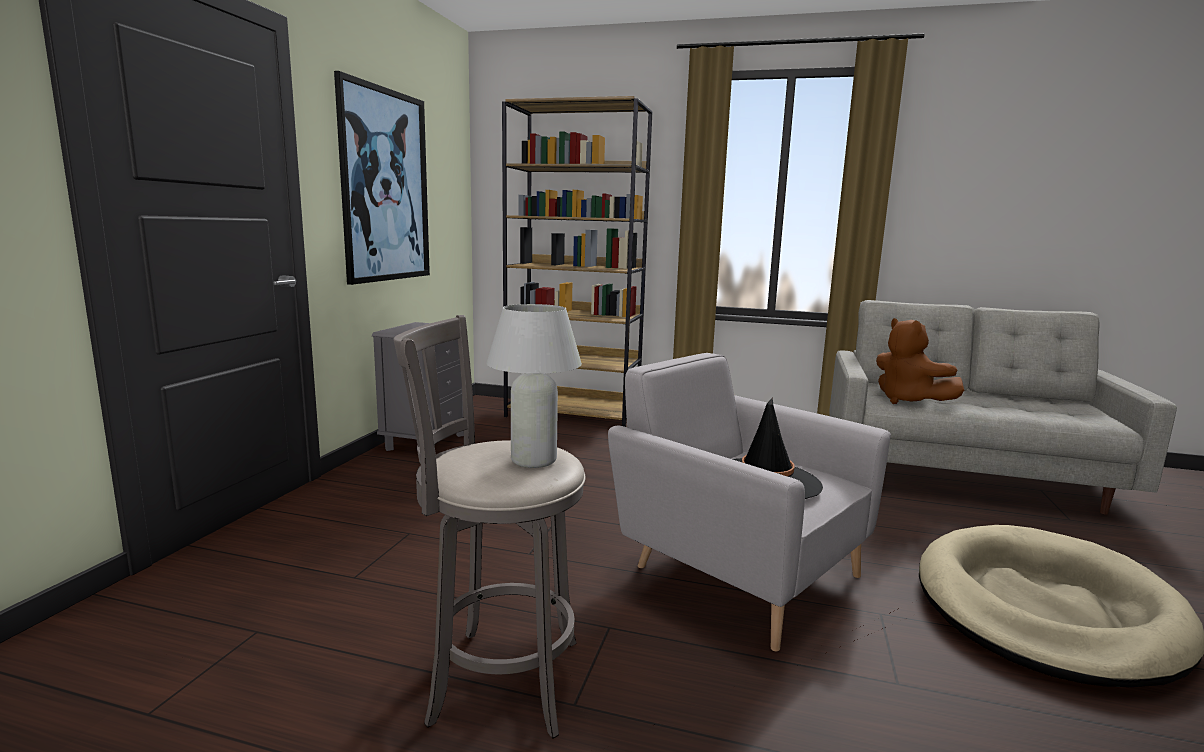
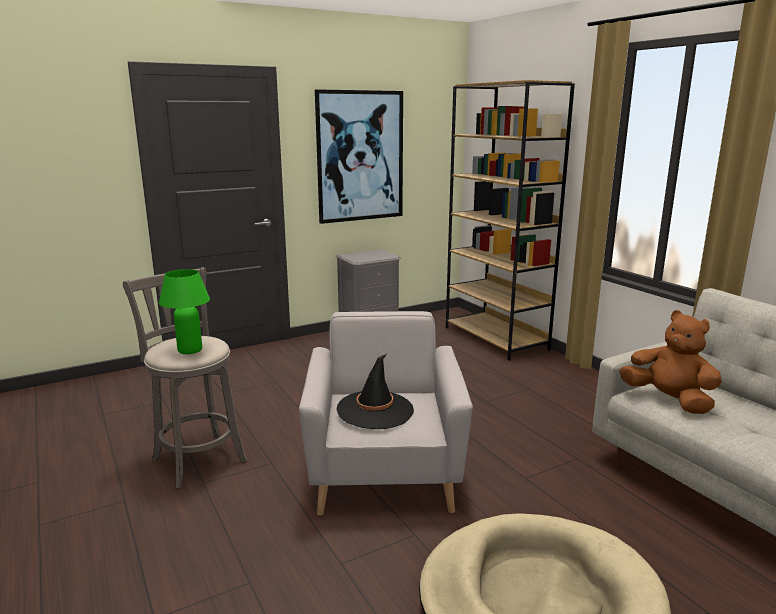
camera: 45 degrees right, 5 degrees up
(533, 460) = (190, 350): white table lamp -> green table lamp
(908, 401) = (669, 400): brown plush toy -> brown plush toy turned 120 degrees clockwise

